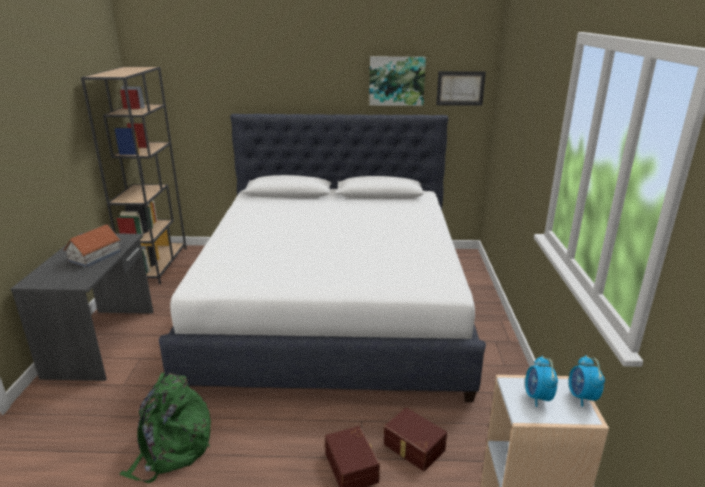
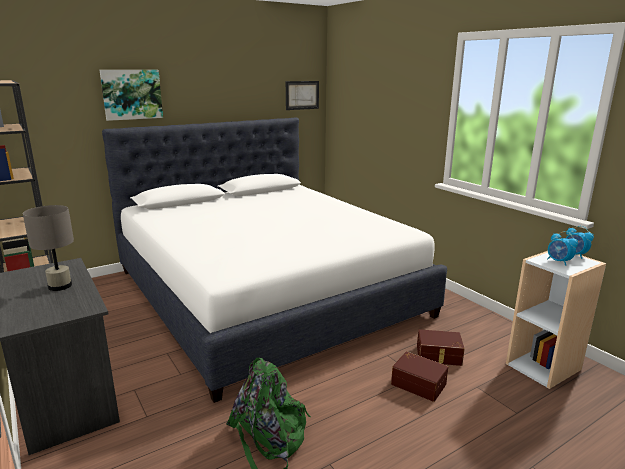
camera: 35 degrees left, 5 degrees down
(94, 256) = (59, 286): toy house -> grey table lamp
(396, 81) = (254, 90): picture -> picture (132, 94)

